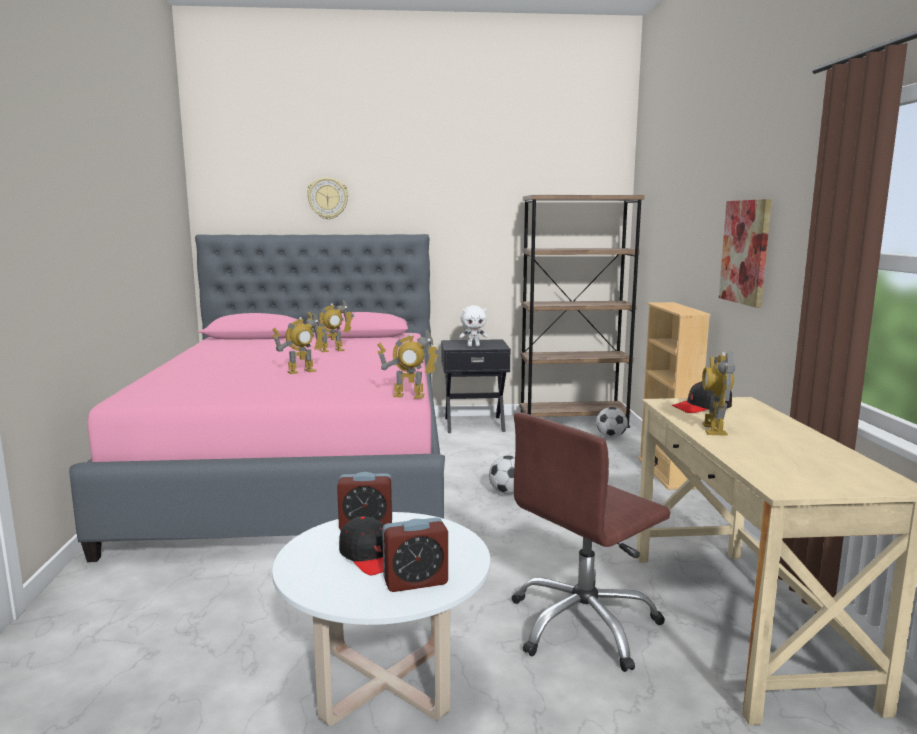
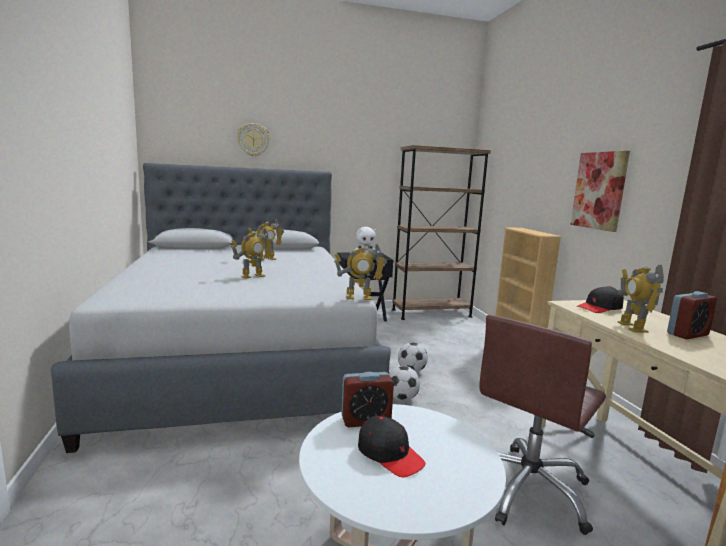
camera: 10 degrees left, 0 degrees up
(302, 471) = (241, 357): pink bed -> grey bed
(415, 582) = (449, 482): alarm clock -> alarm clock (687, 334)
(611, 436) = (463, 324): football -> football (401, 398)

